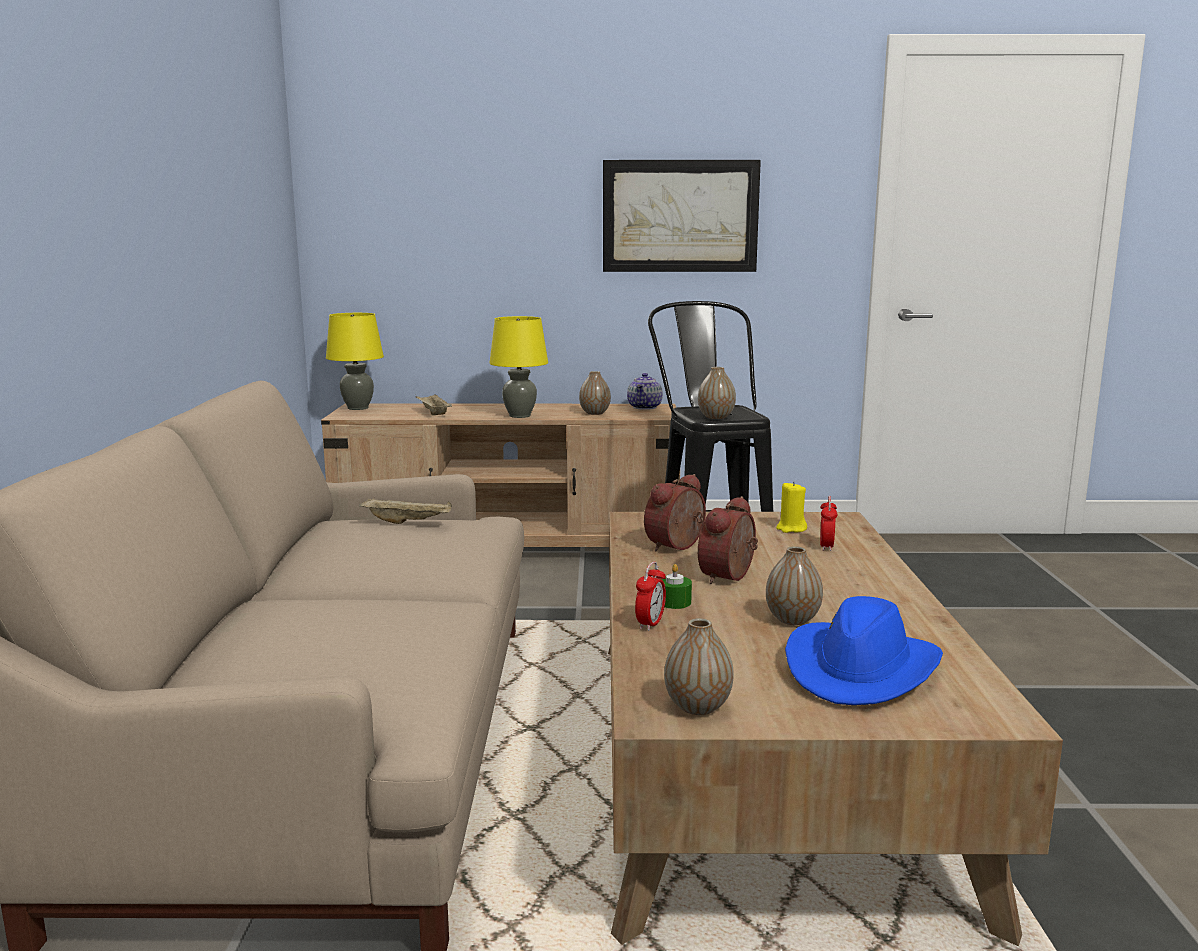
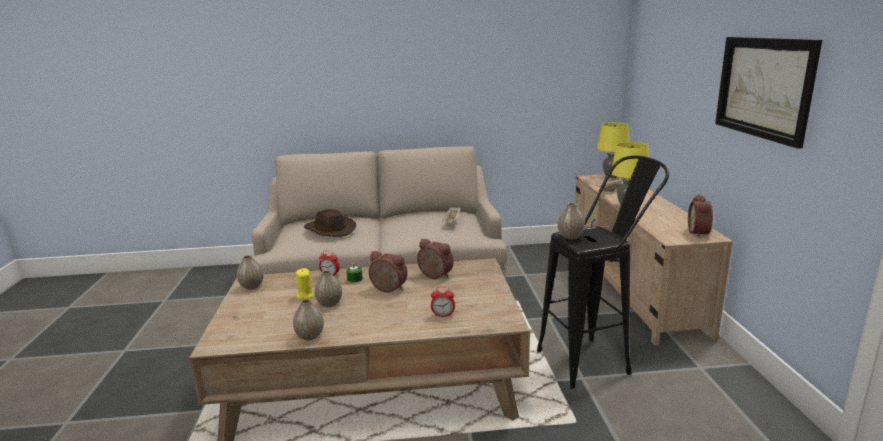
camera: 85 degrees right, 5 degrees up
(344, 628) = (329, 230): none -> brown hat
(594, 413) = (658, 221): vase -> vase (310, 336)
(645, 407) = (700, 233): teapot -> alarm clock
(791, 529) = (477, 305): yellow candle -> yellow candle (305, 296)
(861, 669) = (270, 317): blue hat -> none

